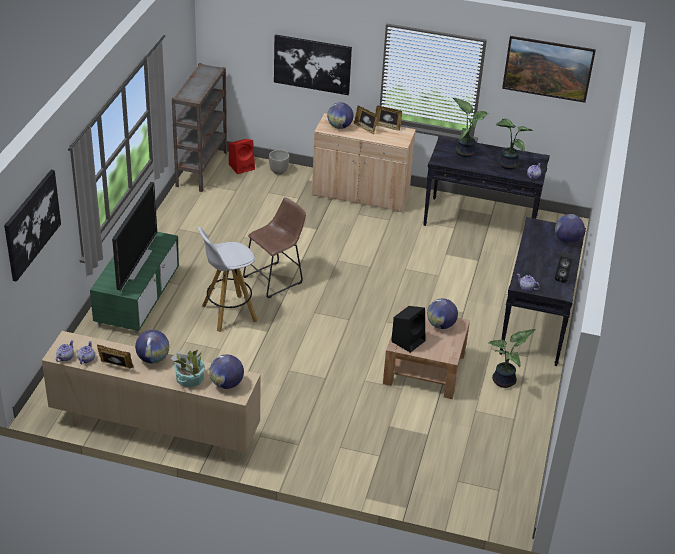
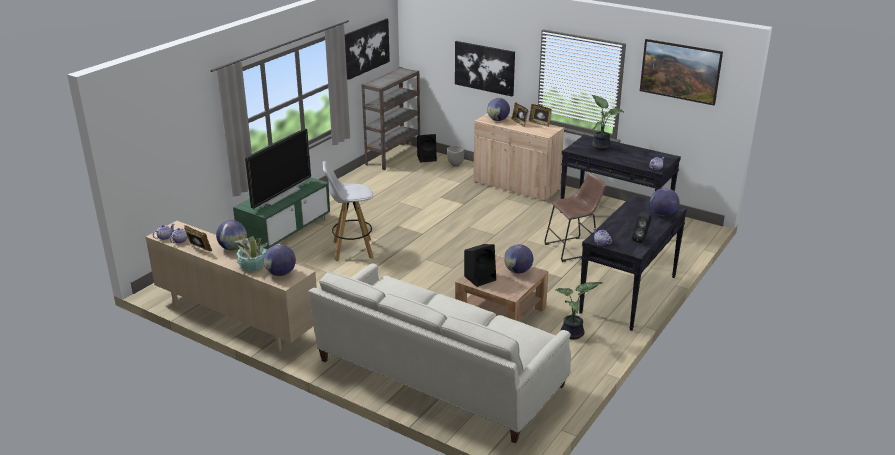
camera: 20 degrees right, 10 degrees down
(32, 224) = (164, 124): picture -> picture (366, 48)
(242, 166) = (427, 158): red speaker -> black speaker
(276, 279) = (407, 232): brown stool -> brown stool (573, 249)
(400, 455) = (438, 375): none -> white sofa
(506, 164) = (635, 158): potted plant -> none

